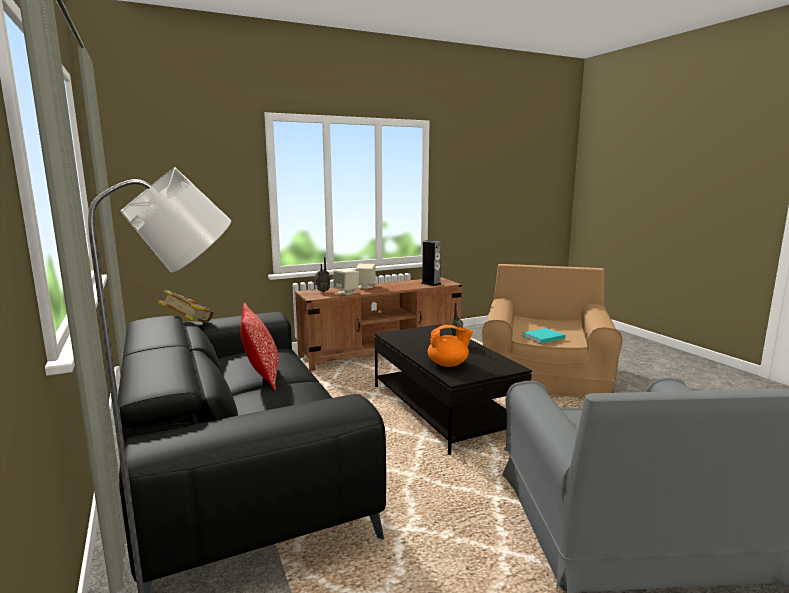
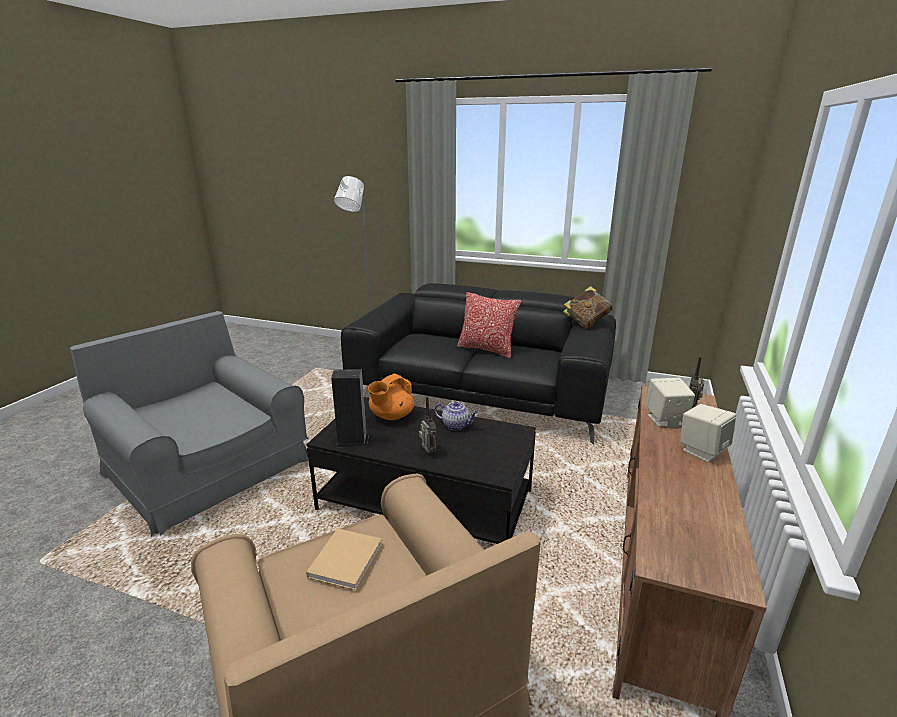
camera: 135 degrees right, 10 degrees up
(416, 347) = (456, 425): none -> teapot
(431, 284) = (674, 531): speaker -> speaker (352, 441)
(542, 337) = (347, 558): turquoise book -> beige book

